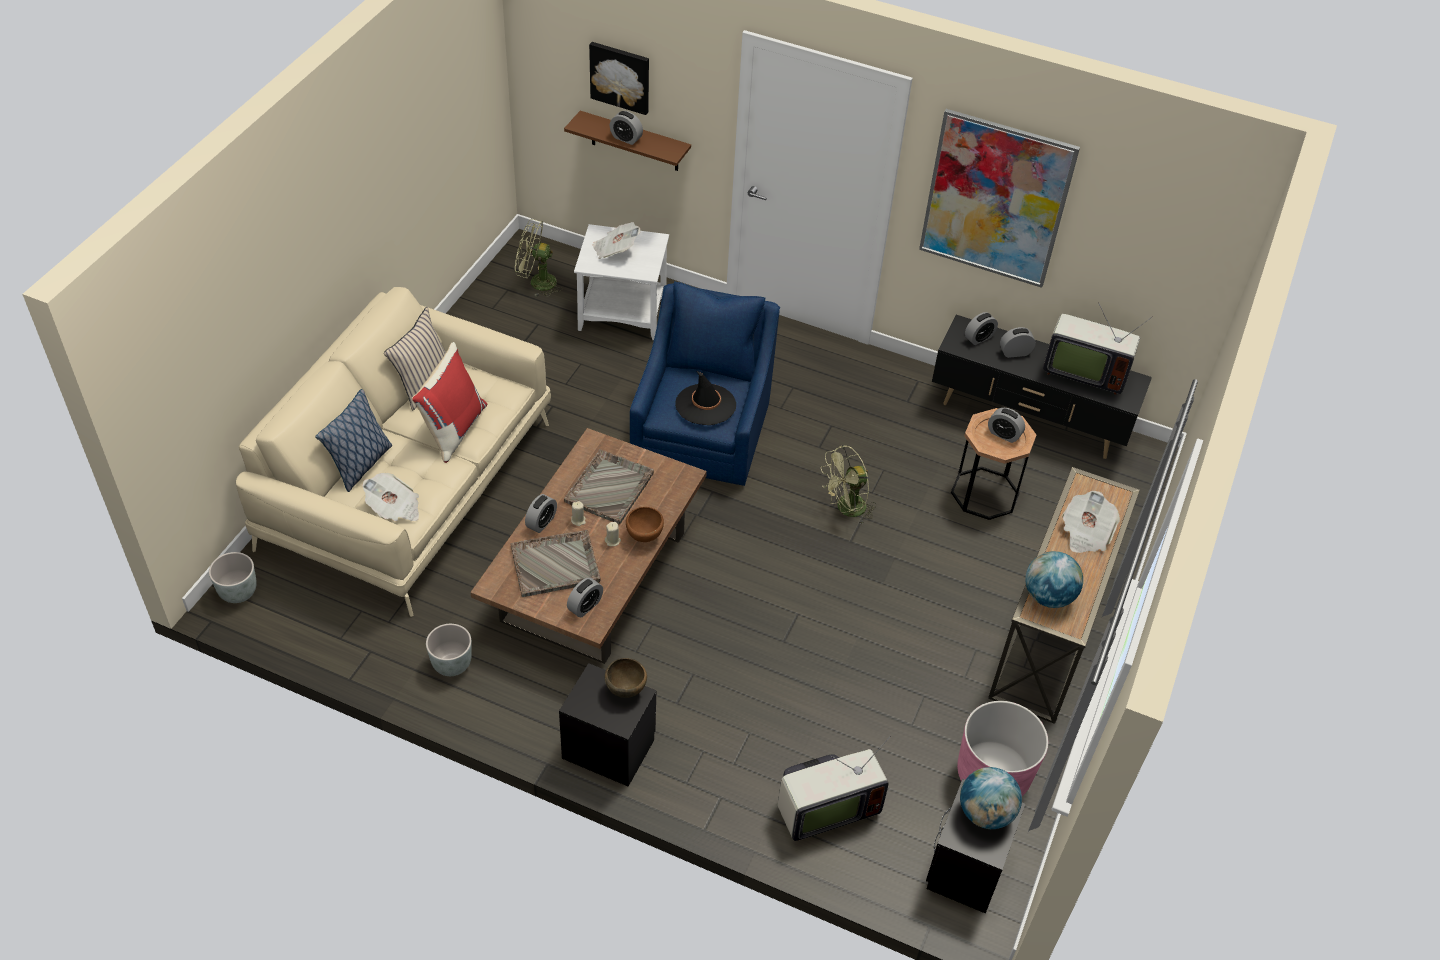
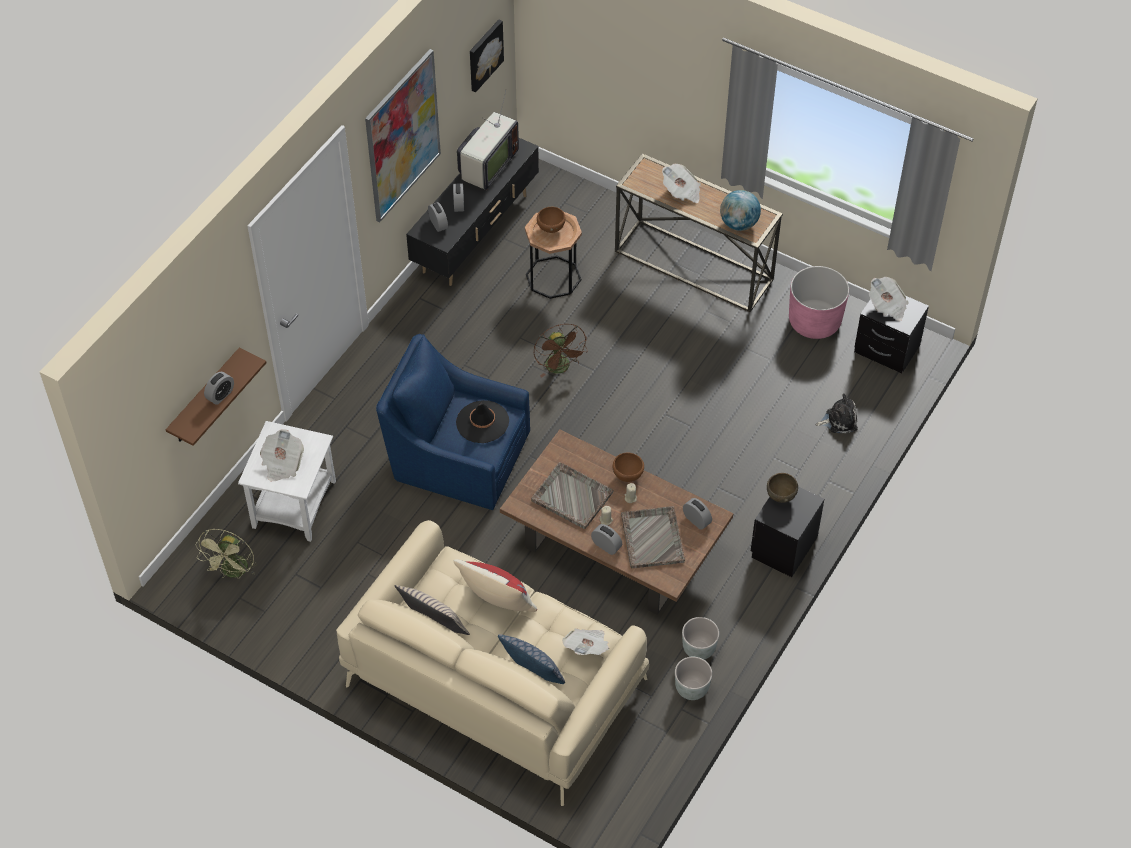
camera: 80 degrees left, 5 degrees up
(238, 592) = (609, 814): grey planter -> grey planter (691, 689)
(620, 76) = (185, 365): picture -> picture (484, 54)
(825, 808) = (839, 420): television -> plush toy
(846, 509) = (560, 368): green fan -> brown fan
(985, 813) = (887, 306): globe -> newspaper
(1004, 434) = (551, 229): alarm clock -> brown bowl

